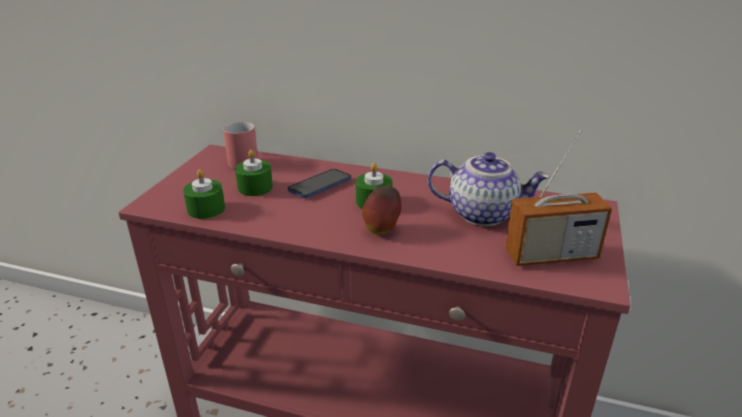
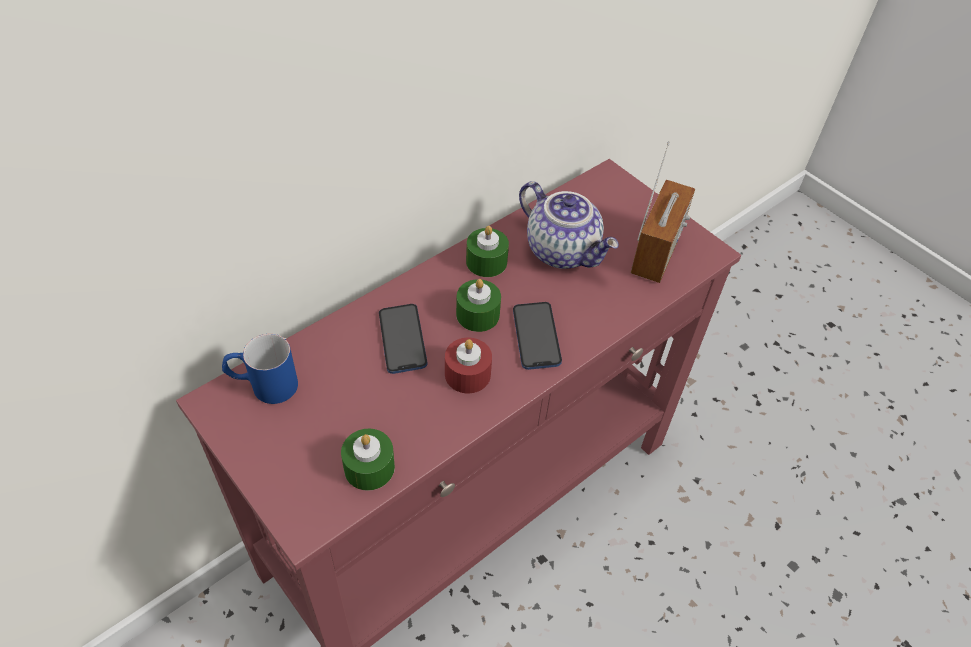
camera: 60 degrees left, 20 degrees up
(240, 160) = (263, 385): red mug -> blue mug
(255, 187) = (355, 400): green candle -> green candle (486, 262)
(316, 216) = (467, 374): none -> red candle
(382, 230) = (536, 336): apple -> phone
(483, 213) = (563, 251): teapot -> teapot turned 90 degrees clockwise

